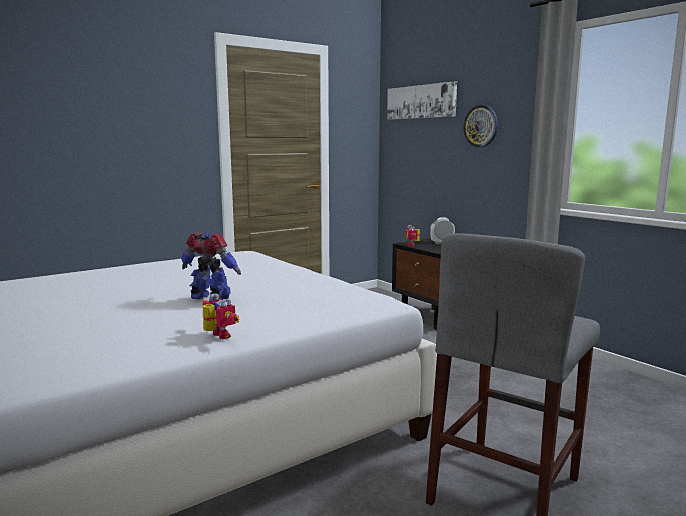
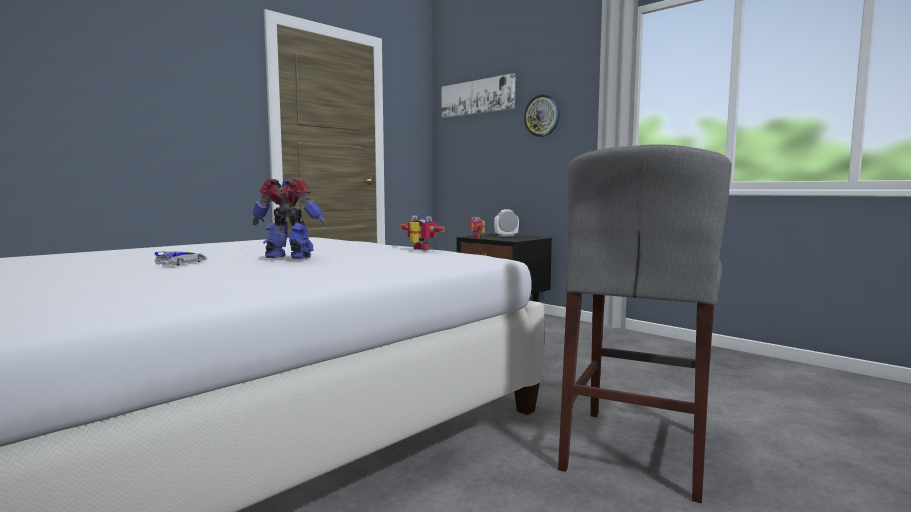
camera: 10 degrees left, 5 degrees down
(126, 302) = (183, 263): none -> toy car
(217, 336) = (314, 279): toy robot -> toy robot (419, 249)

